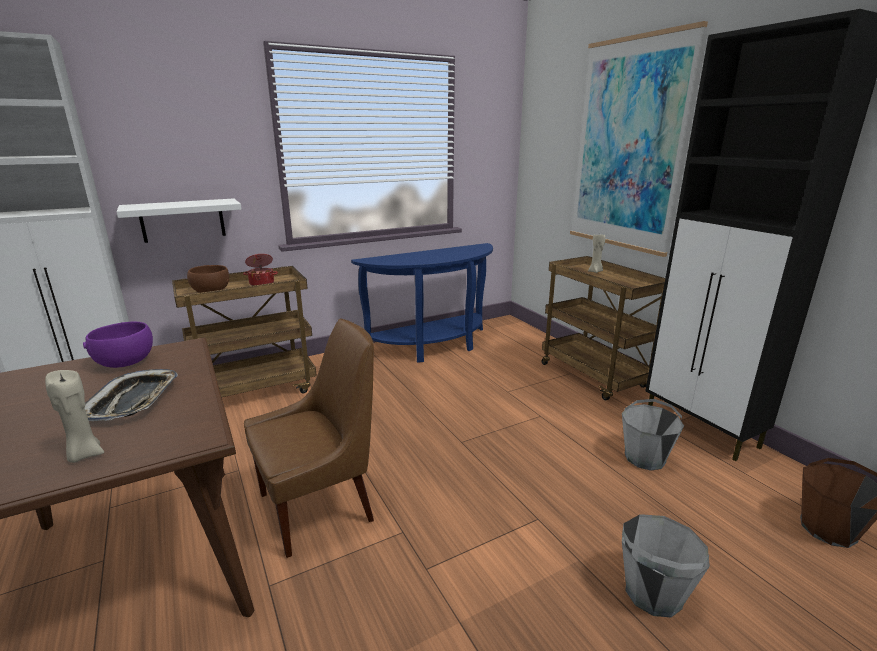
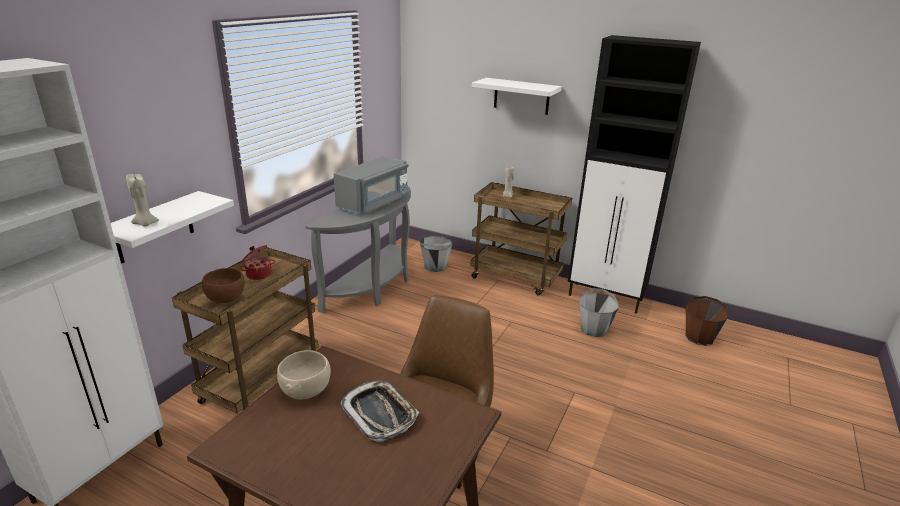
camera: 35 degrees left, 5 degrees up
(84, 454) = (425, 458): beige candle -> beige candle (145, 224)
(126, 363) = (306, 390): purple bowl -> beige bowl
(434, 347) = (374, 286): blue console table -> grey console table
(437, 254) = (374, 202): none -> grey microwave
(628, 146) = (521, 96): picture -> white shelf
(653, 593) = (659, 406): grey bucket -> grey bucket (435, 266)

